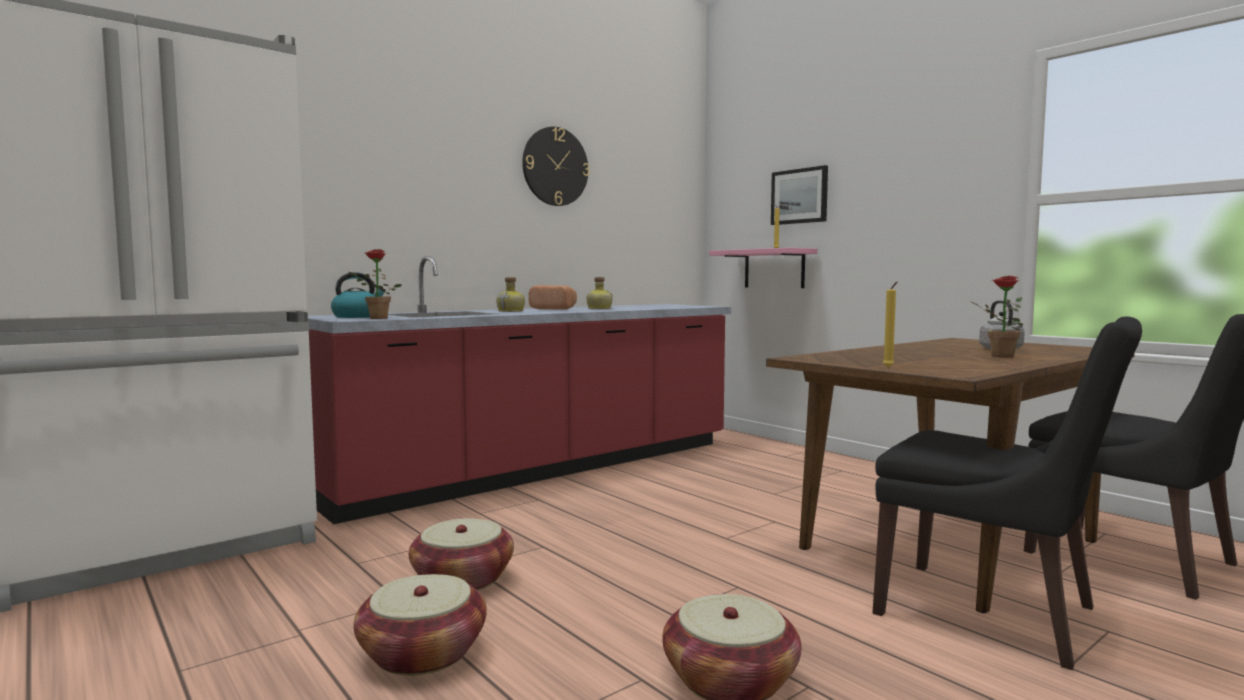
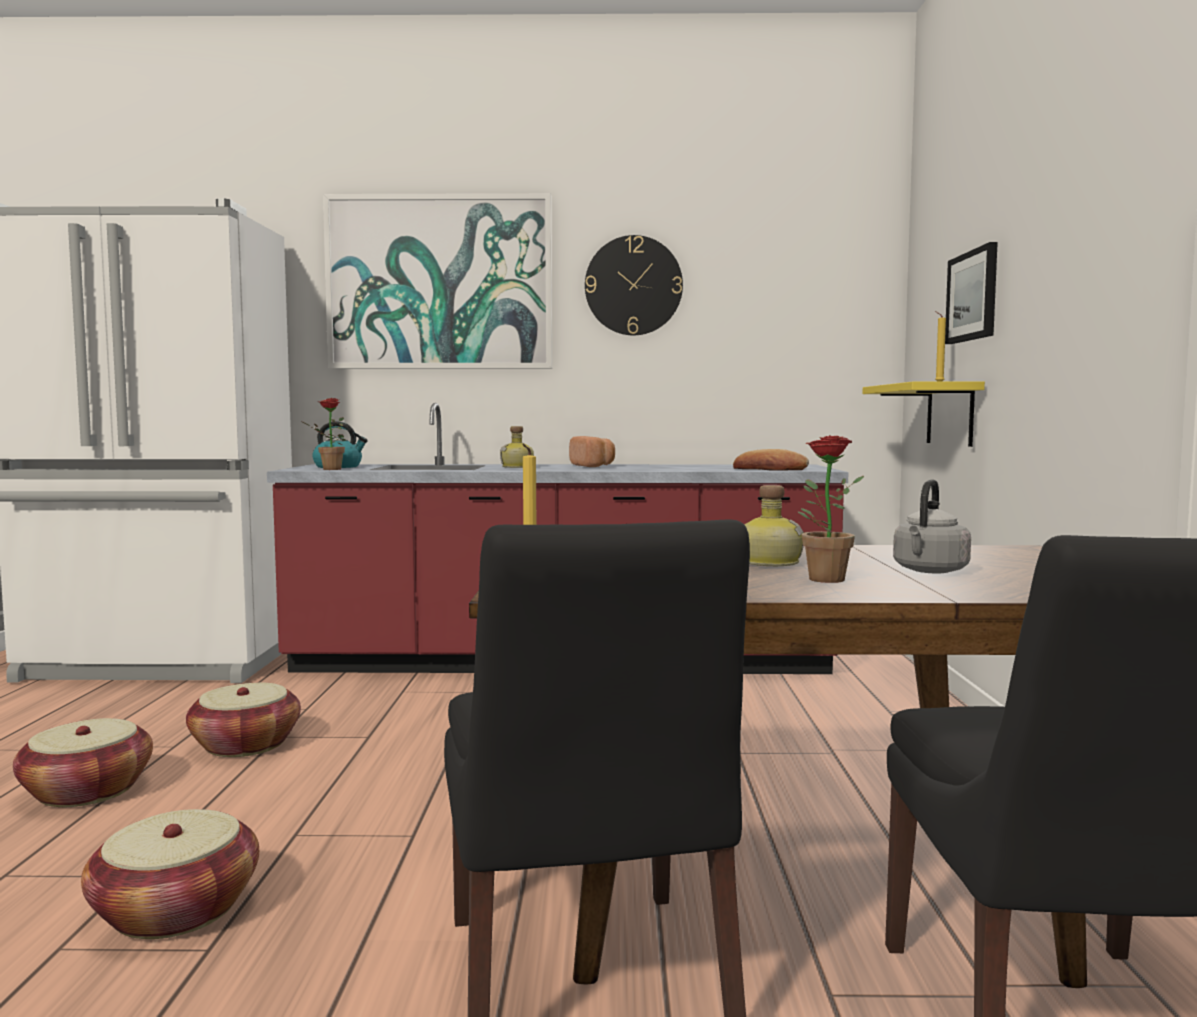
camera: 40 degrees right, 0 degrees up
(408, 147) = (440, 283): none -> picture
(598, 308) = (642, 468): bottle -> bottle (769, 562)
(681, 307) = (769, 469): none -> bread
(774, 269) = (950, 414): pink shelf -> yellow shelf

